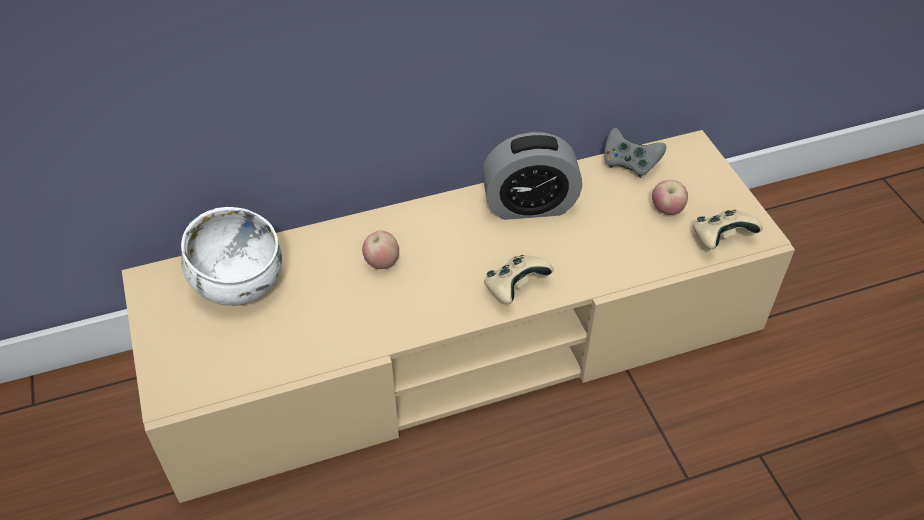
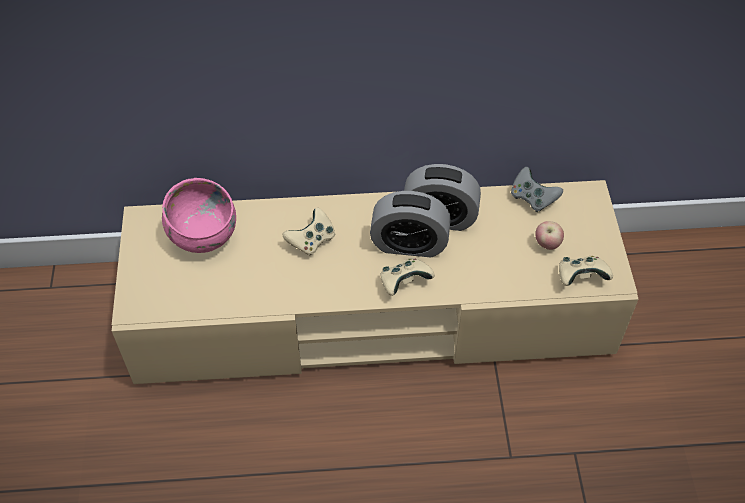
camera: 15 degrees right, 5 degrees up
(238, 284) = (203, 235): white bowl -> pink bowl
(382, 262) = (311, 241): apple -> beige game controller
(504, 242) = (409, 244): none -> alarm clock

